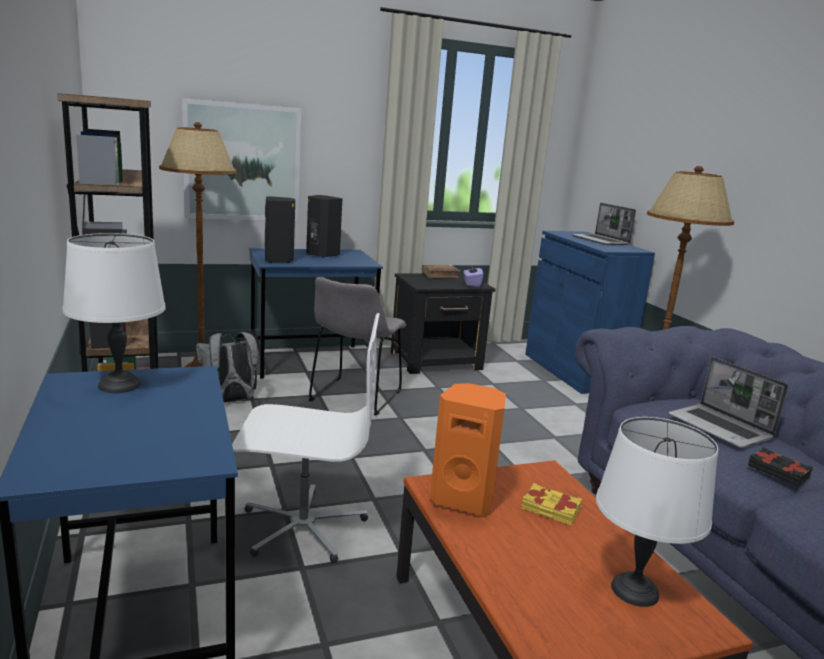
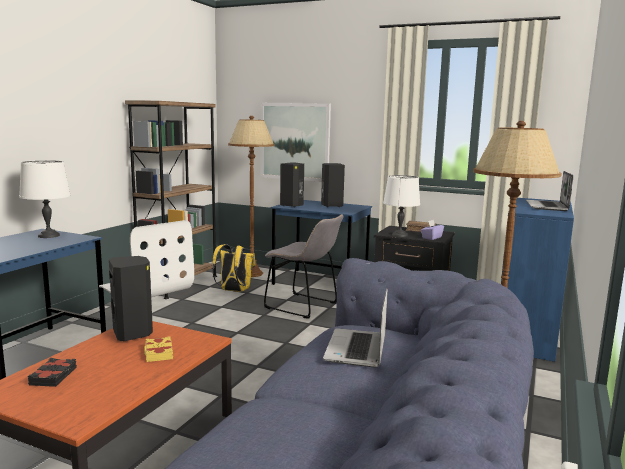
camera: 45 degrees right, 5 degrees down
(230, 401) = (234, 291): grey backpack -> yellow backpack
(354, 398) = (304, 306): grey chair -> grey chair turned 120 degrees counterclockwise
(464, 499) = (133, 333): orange speaker -> black speaker
(634, 591) = (91, 395): white table lamp -> white table lamp (399, 235)
(778, 471) = (313, 381): black book -> black book (54, 376)

